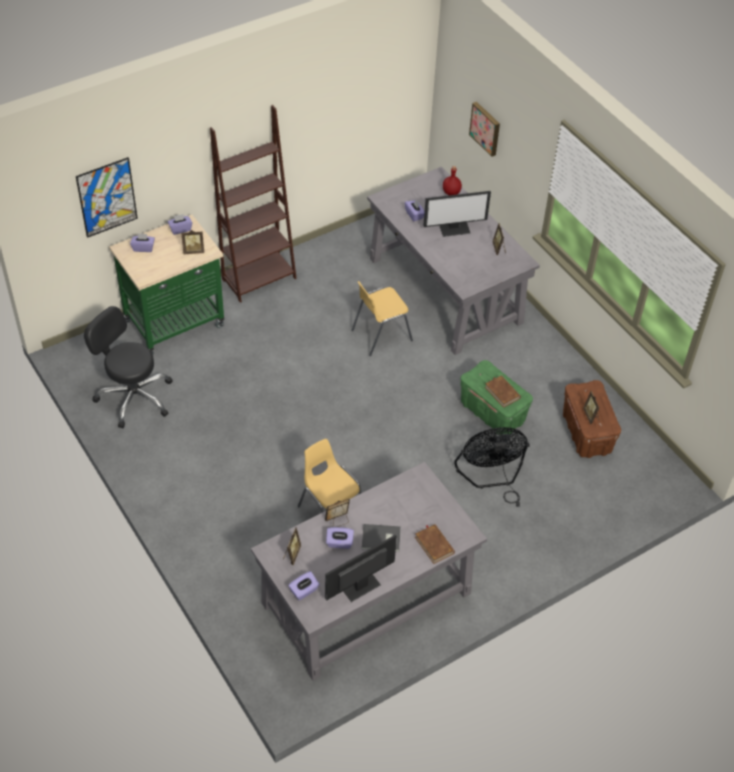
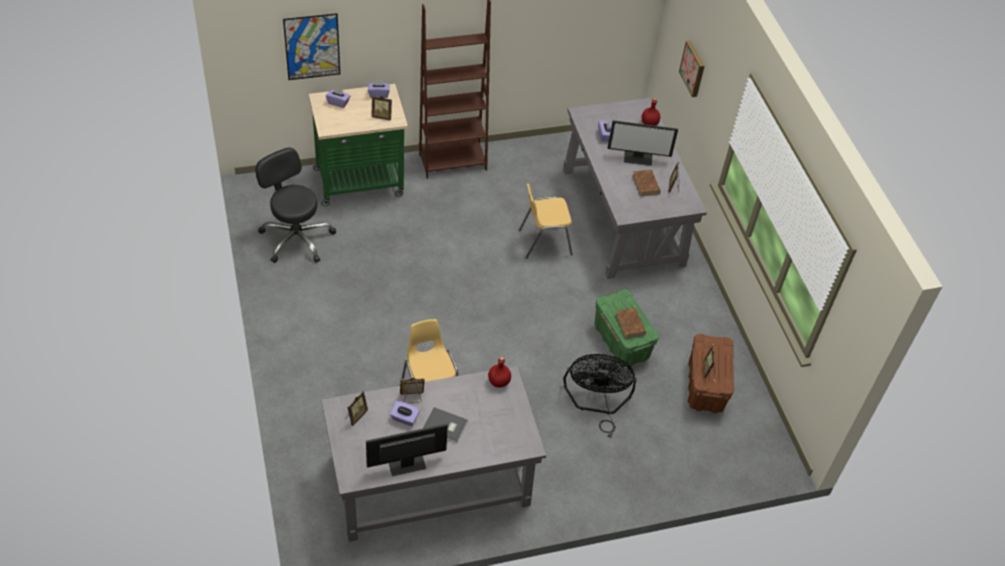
camera: 15 degrees right, 0 degrees up
(304, 591) = (352, 453): purple tissue box -> none
(414, 481) = (499, 382): none -> red bottle
(434, 545) = (493, 446): brown book -> brown book (646, 184)

